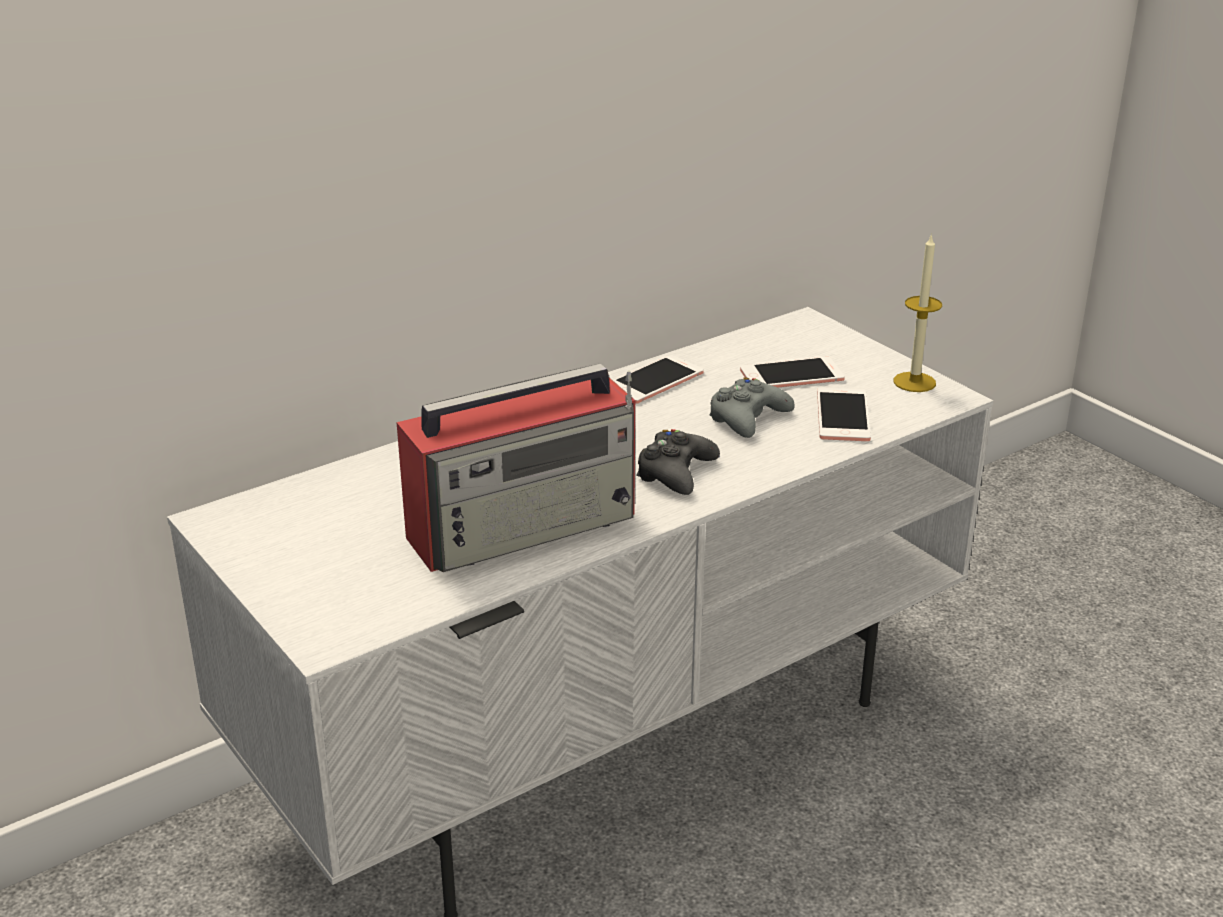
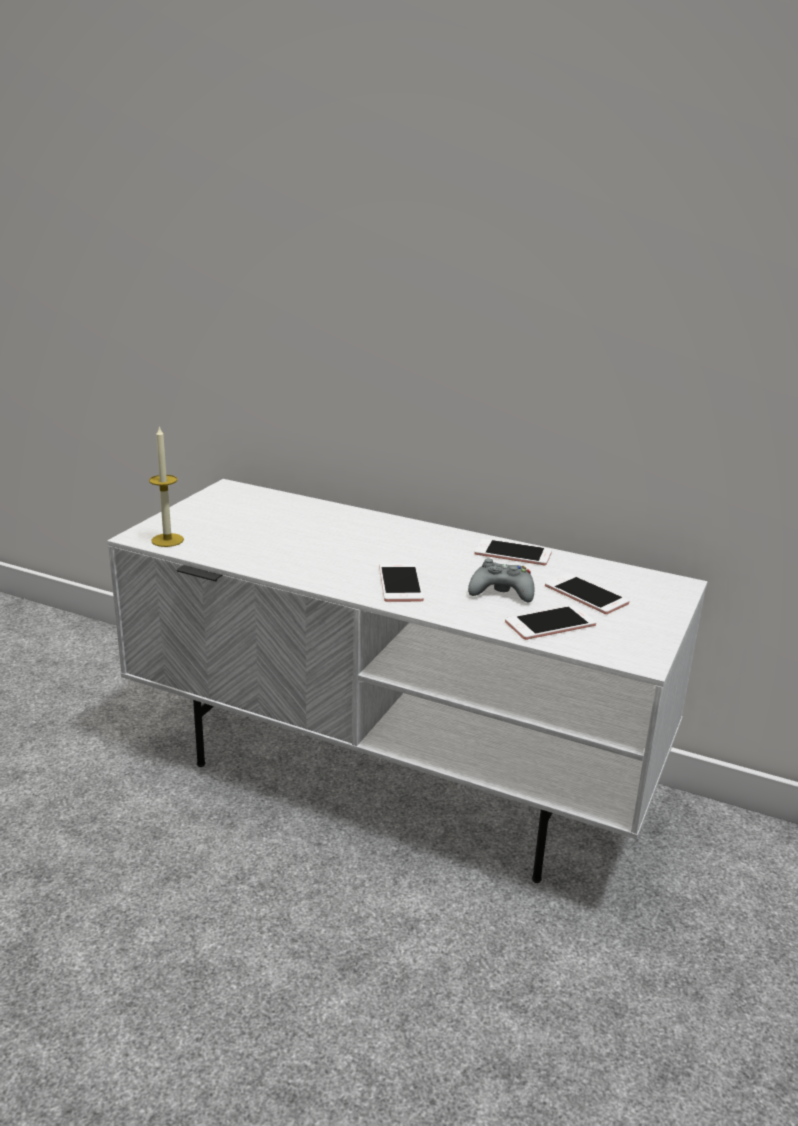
camera: 60 degrees right, 5 degrees down
(526, 526) = (292, 556): radio -> none
(675, 473) = (400, 583): black game controller -> phone
(914, 382) = (644, 642): candle -> candle (167, 540)

